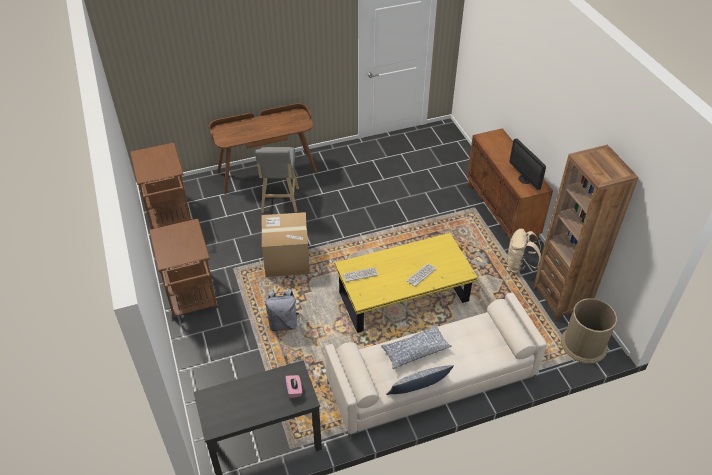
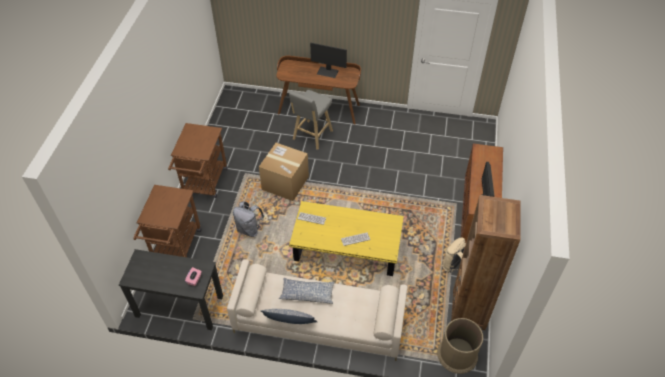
camera: 30 degrees right, 5 degrees up
(170, 217) = (229, 117): brown cart -> brown cart (175, 248)
(271, 122) = (328, 72): none -> monitor

